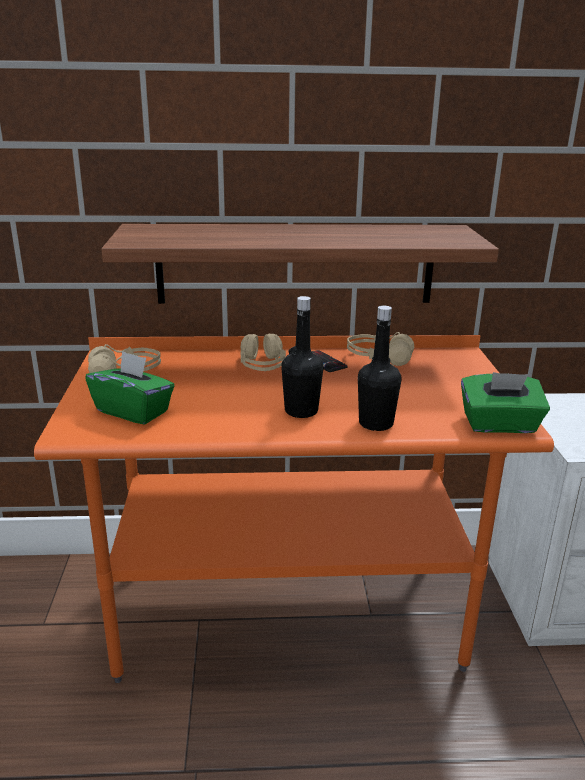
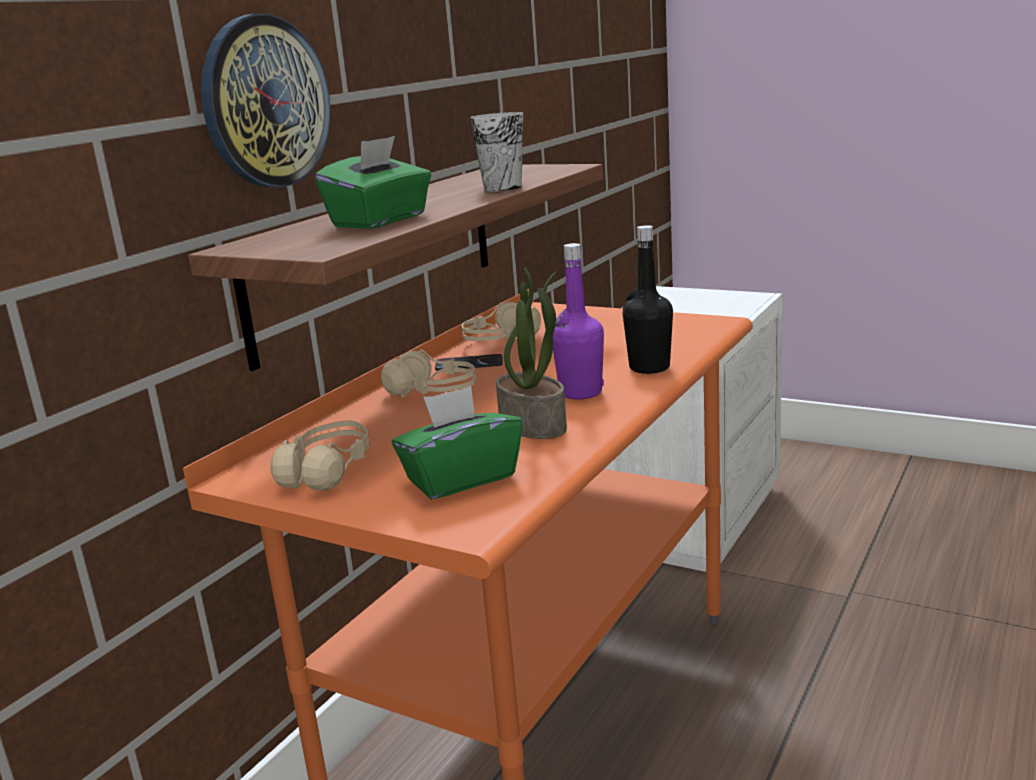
camera: 55 degrees left, 5 degrees down
(202, 142) = (265, 102): none -> wall clock
(231, 410) = (534, 424): none -> potted plant
(301, 411) = (580, 392): black bottle -> purple bottle
(358, 241) = (502, 188): none -> cup
(499, 425) = (706, 327): green tissue box -> green tissue box (381, 221)

